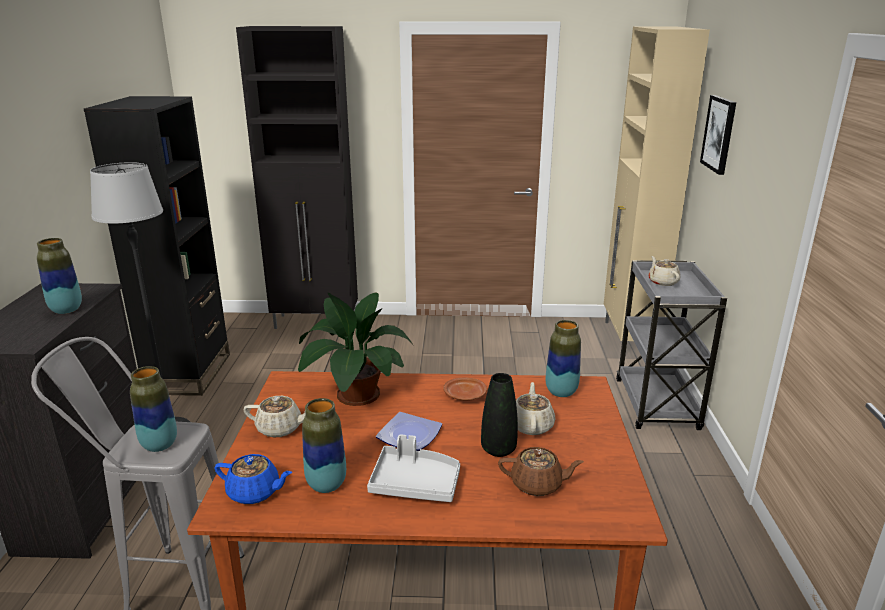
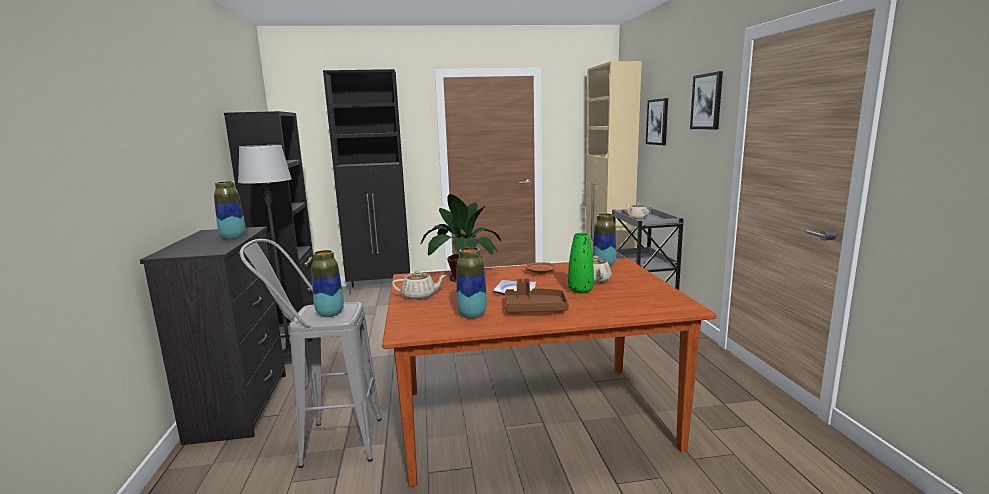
camera: 10 degrees left, 10 degrees down
(255, 492) = (422, 323): blue teapot -> none
(415, 483) = (534, 309): grey tray -> brown tray
(498, 449) = (580, 290): black vase -> green vase
(537, 484) = (617, 301): brown teapot -> none
(782, 131) = (707, 101): none -> picture

